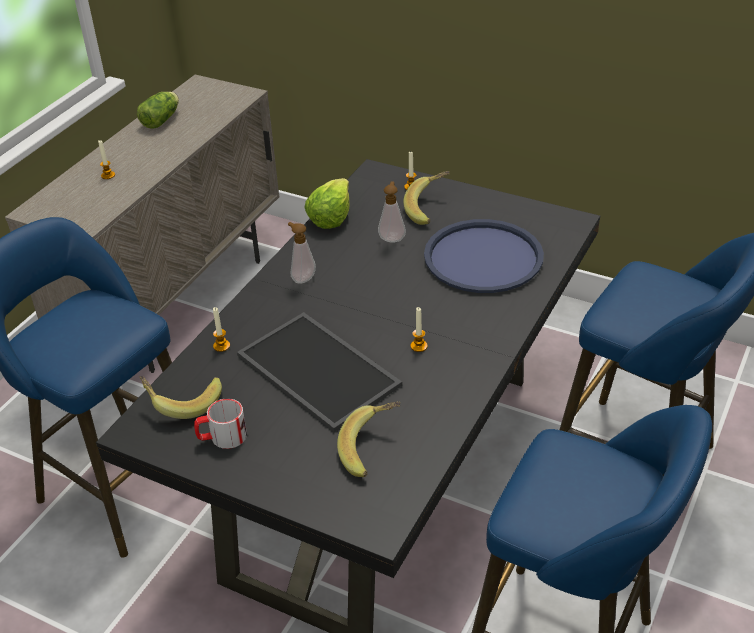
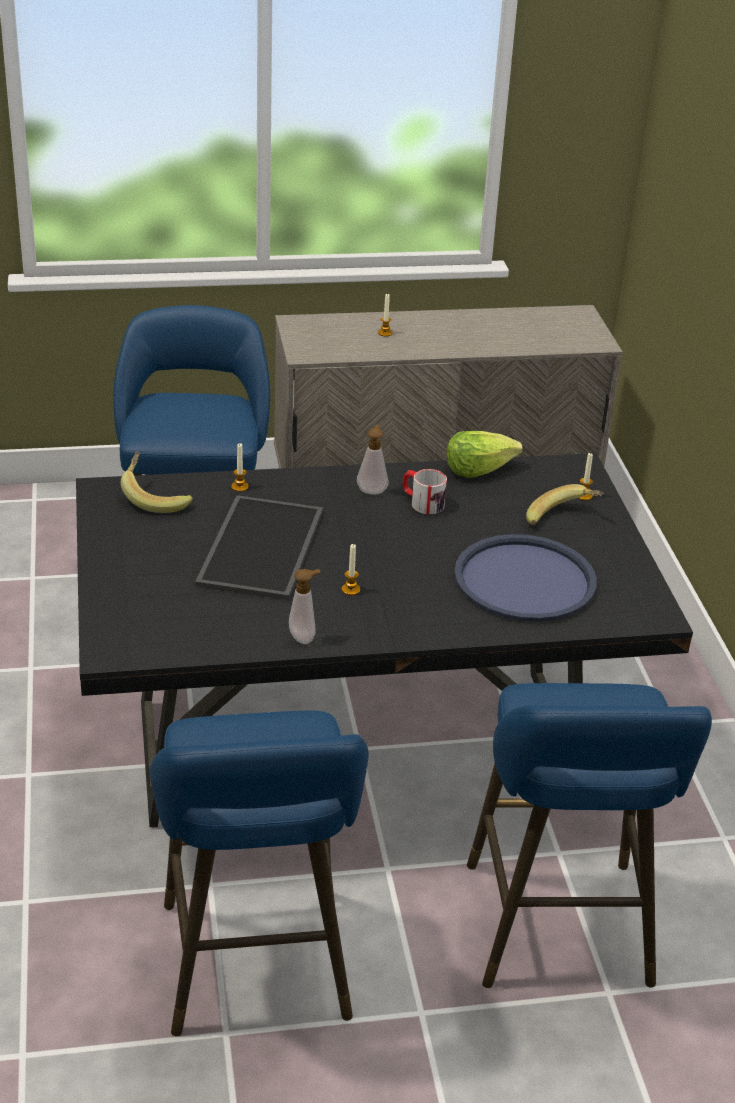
camera: 50 degrees right, 5 degrees down
(162, 119) = (499, 321): lettuce -> none
(222, 437) = (135, 533): mug -> mug (422, 502)
(372, 449) = (194, 614): banana -> none
(392, 238) = (489, 516): soap dispenser -> soap dispenser (304, 637)

